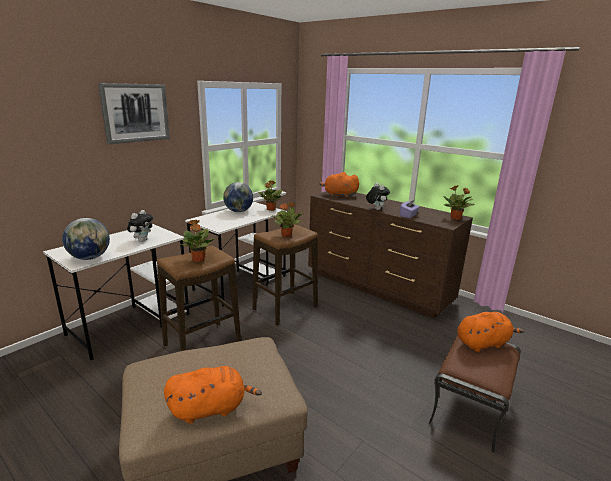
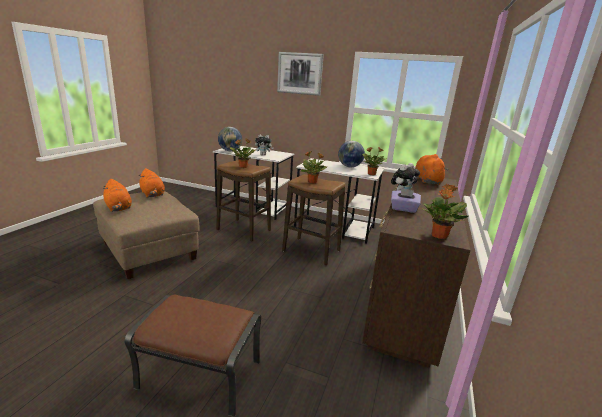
camera: 70 degrees right, 0 degrees up
(483, 343) = (220, 320): orange plush toy -> orange plush toy (152, 194)

